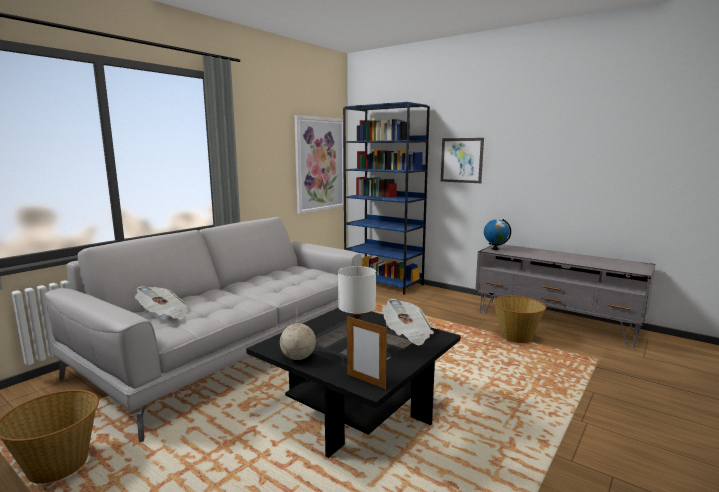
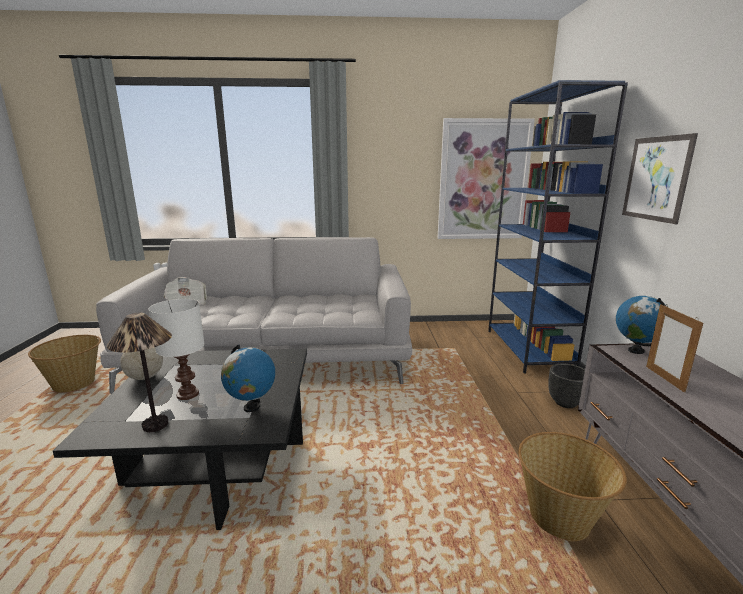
camera: 50 degrees right, 5 degrees up
(366, 381) = (103, 427): picture frame -> picture frame (664, 378)
(389, 363) = (156, 425): none -> table lamp
(407, 334) = (251, 407): newspaper -> globe
(444, 299) = (566, 403): none -> black planter

